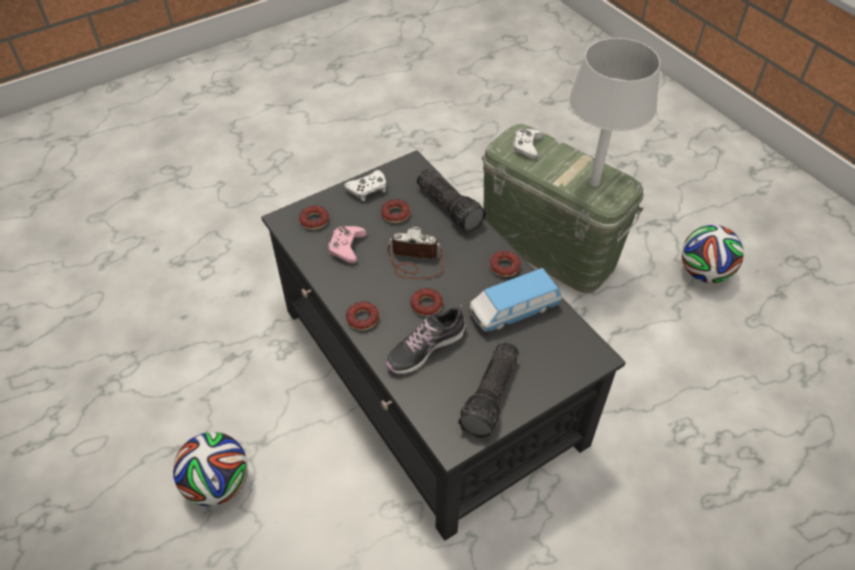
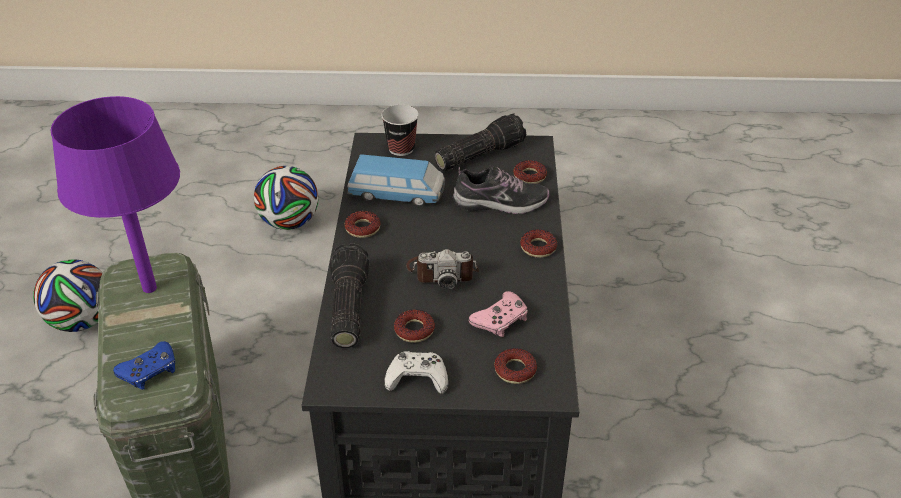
camera: 145 degrees left, 10 degrees down
(218, 484) = (717, 388): football -> football (289, 222)
(415, 262) = (442, 271): camera -> camera turned 45 degrees counterclockwise
(426, 305) = (468, 232): donut -> donut (529, 176)
(526, 146) = (149, 371): white game controller -> blue game controller
(564, 364) = (401, 149): none -> cup
(594, 182) = (149, 288): grey table lamp -> purple table lamp

